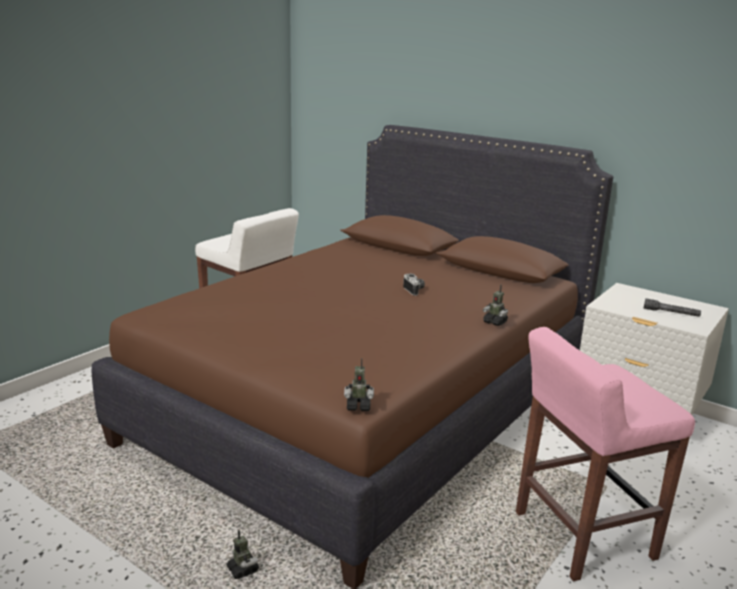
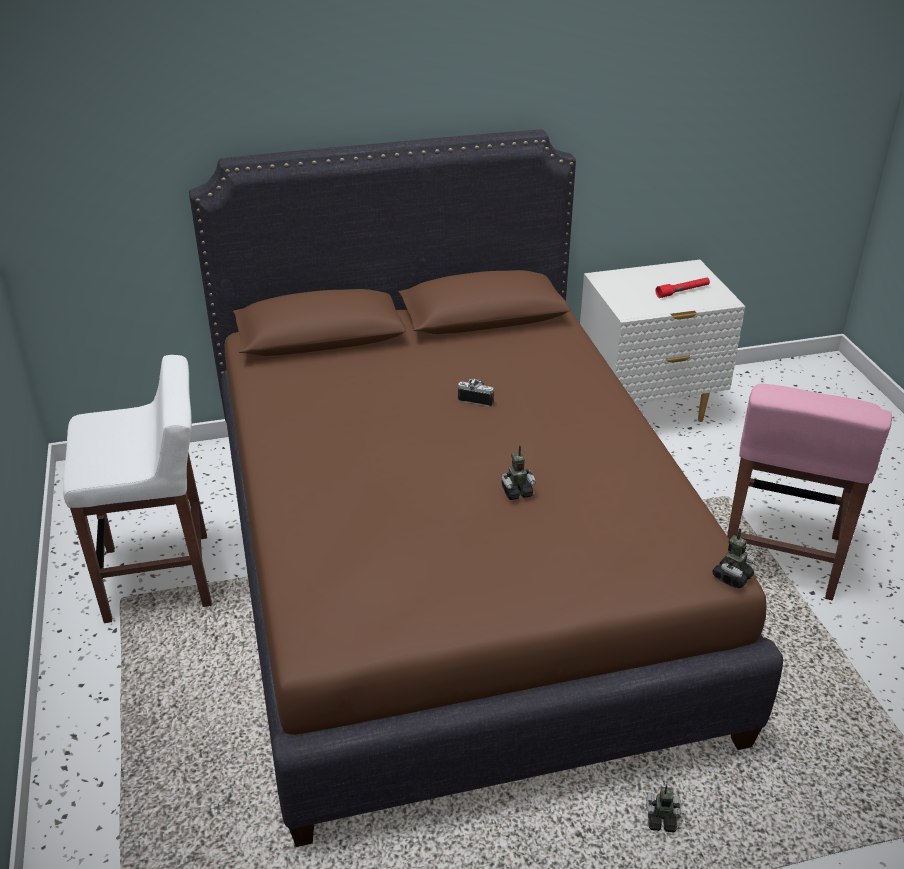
camera: 50 degrees left, 15 degrees up
(495, 322) = (616, 395): toy robot -> toy robot (517, 492)
(671, 313) = (683, 291): grey flashlight -> red flashlight

